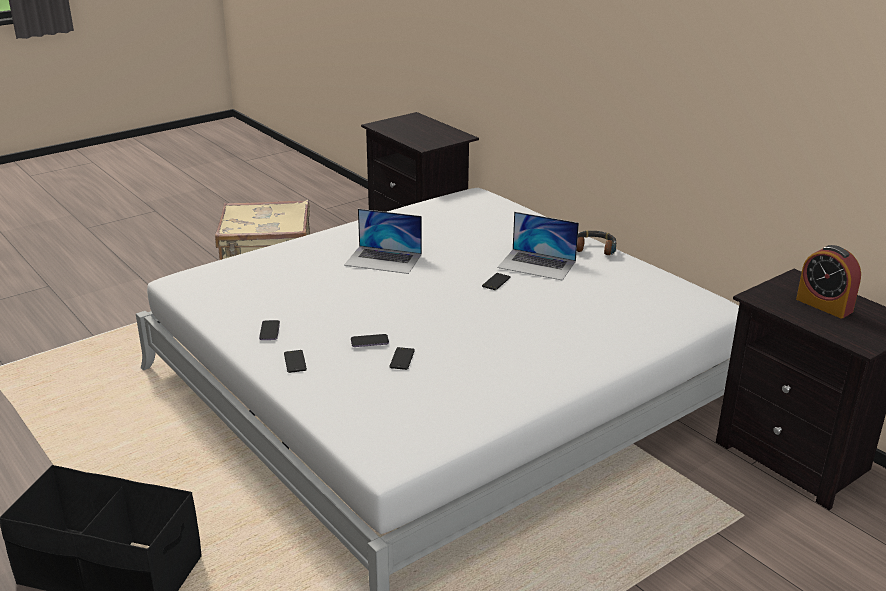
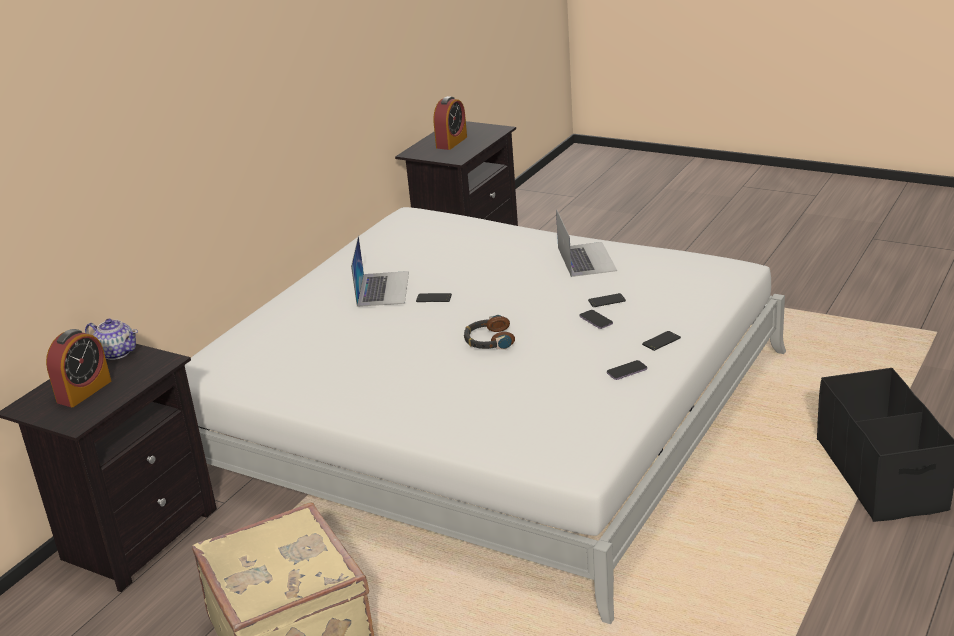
camera: 110 degrees left, 0 degrees up
(383, 259) = (430, 362): laptop -> laptop (586, 259)
(413, 128) = (84, 391): none -> alarm clock
(454, 137) = (116, 352): none -> teapot
(594, 247) = (324, 274): headphones -> headphones (488, 340)

